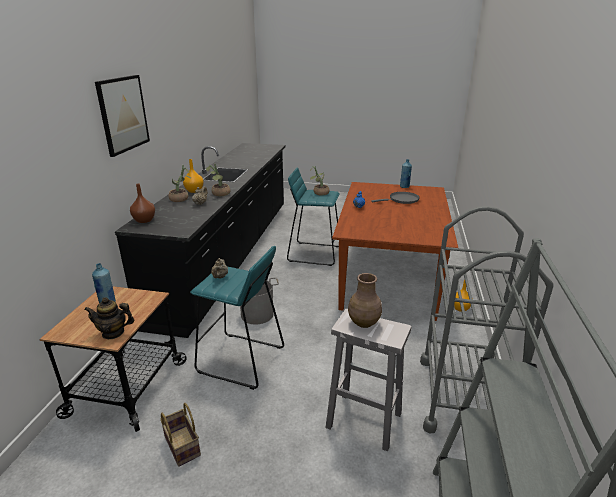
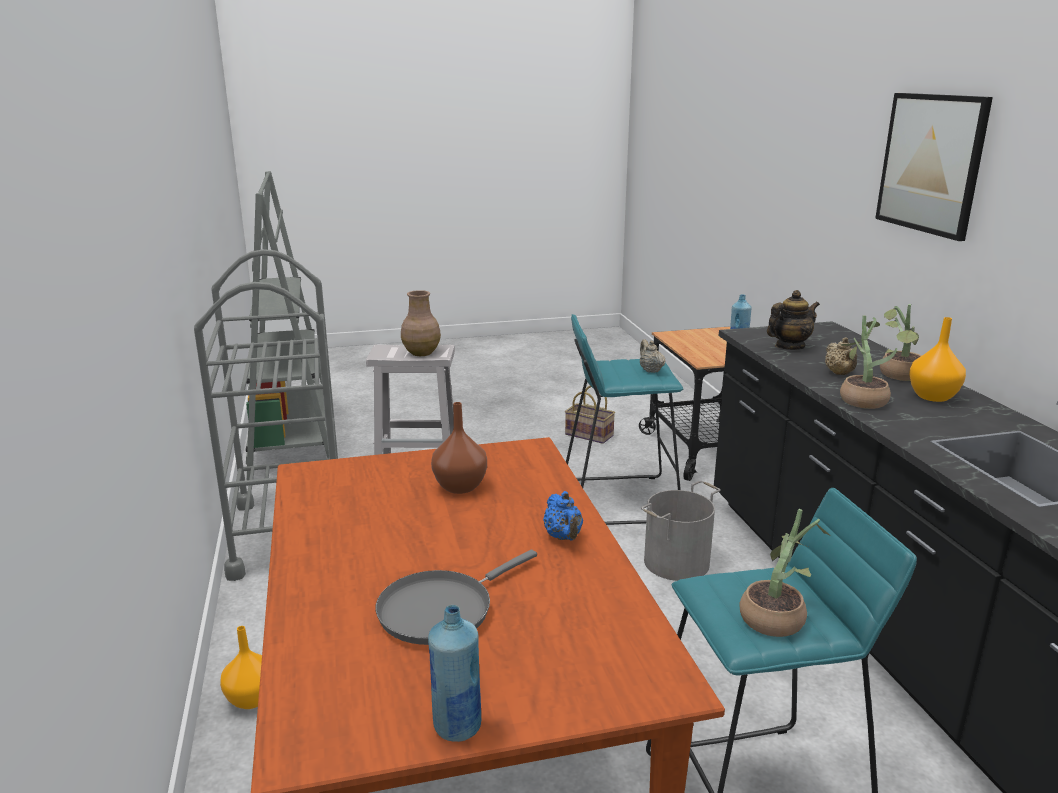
camera: 155 degrees right, 5 degrees down
(113, 333) = (679, 337): teapot -> teapot (789, 346)
(145, 220) = (838, 336): brown vase -> brown vase (459, 487)

